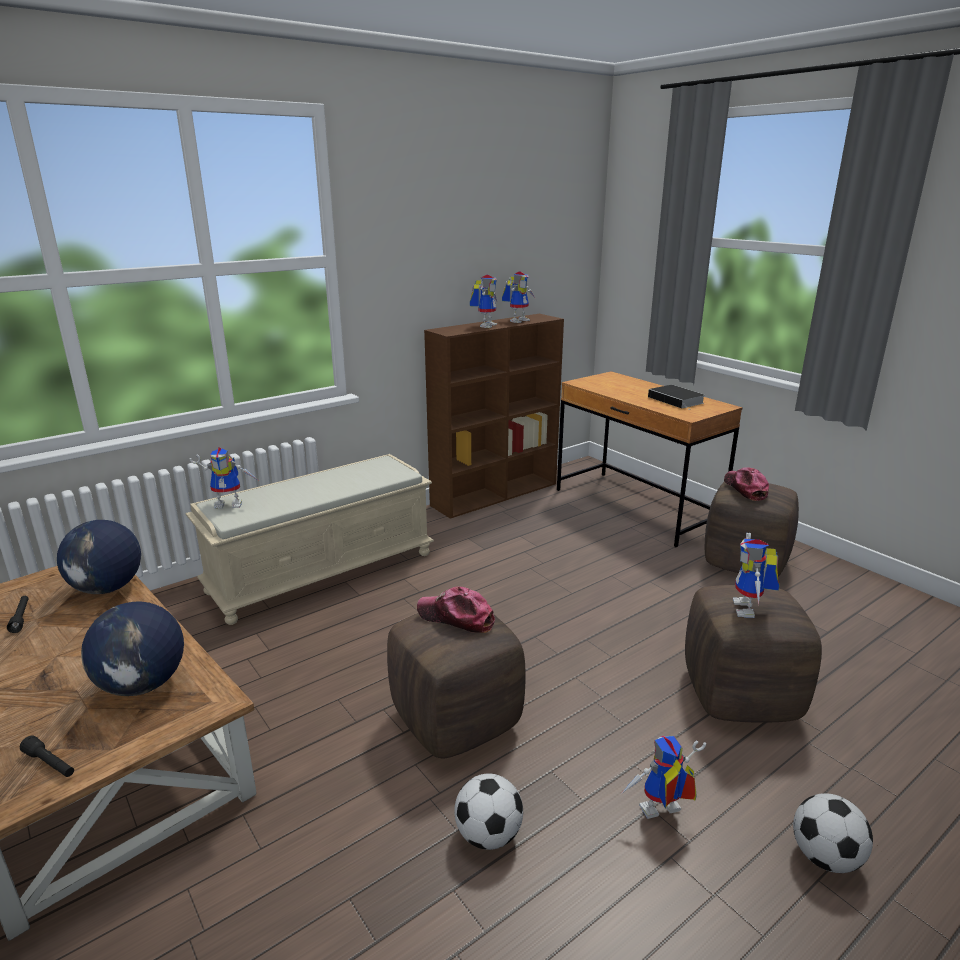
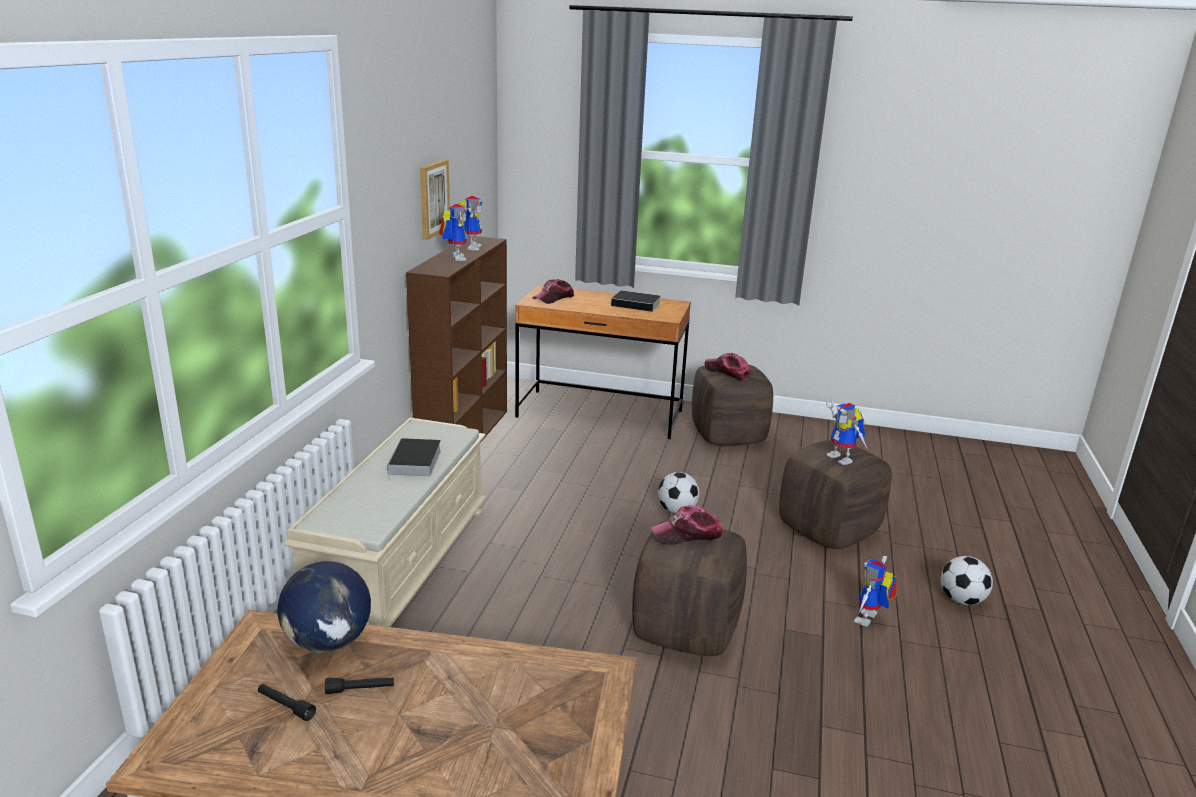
camera: 40 degrees left, 0 degrees up
(50, 764) = (563, 774): black flashlight -> black flashlight (360, 690)
(143, 685) = (528, 691): globe -> none
(231, 503) = (337, 514): toy robot -> none
(337, 485) = (415, 462): none -> book
(478, 270) = (433, 198): none -> picture
(488, 835) = (800, 685): football -> football (677, 510)
(605, 382) = (554, 298): none -> cap

